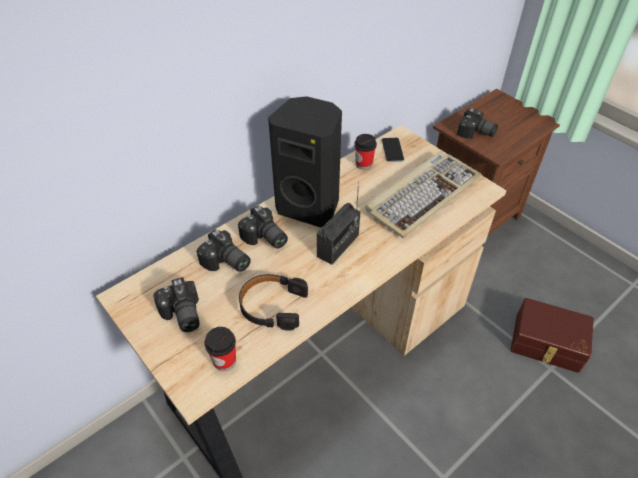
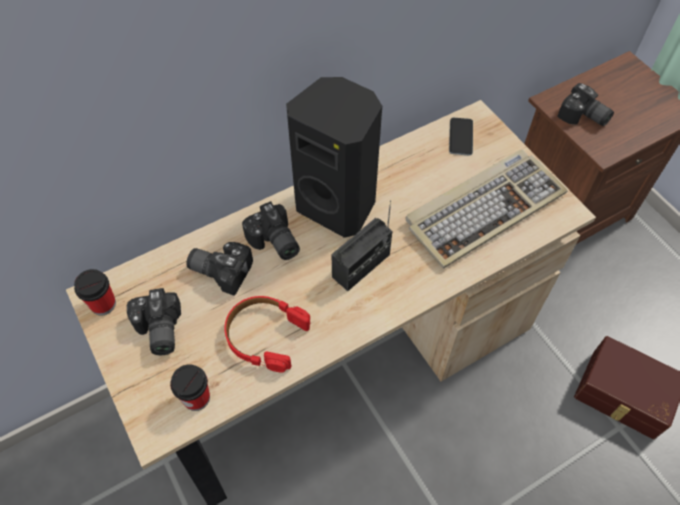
camera: 10 degrees right, 10 degrees up
(226, 263) = (221, 269): camera -> camera turned 150 degrees clockwise
(272, 306) = (265, 335): black headphones -> red headphones
(364, 164) = (419, 152): cup -> cup (103, 304)

